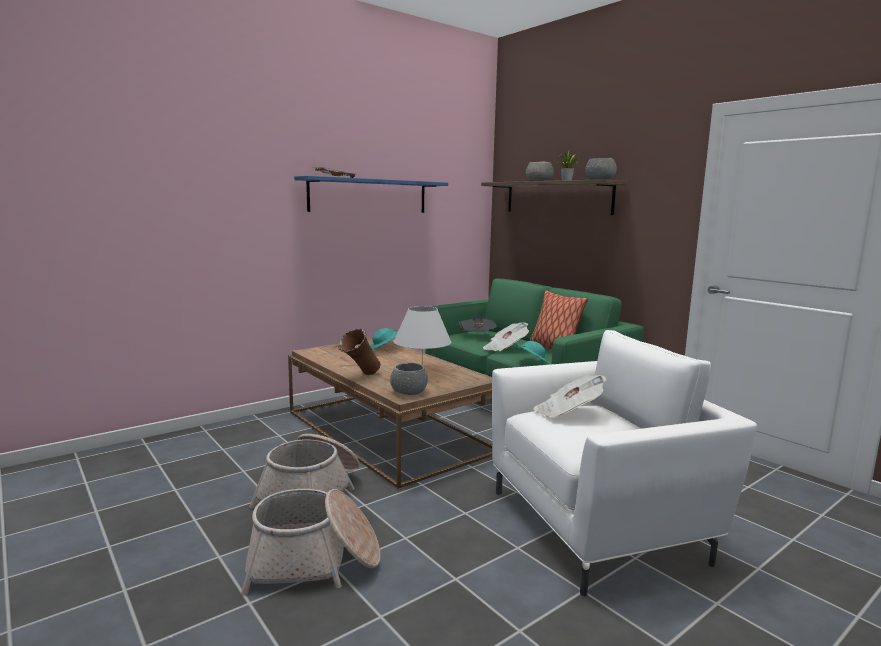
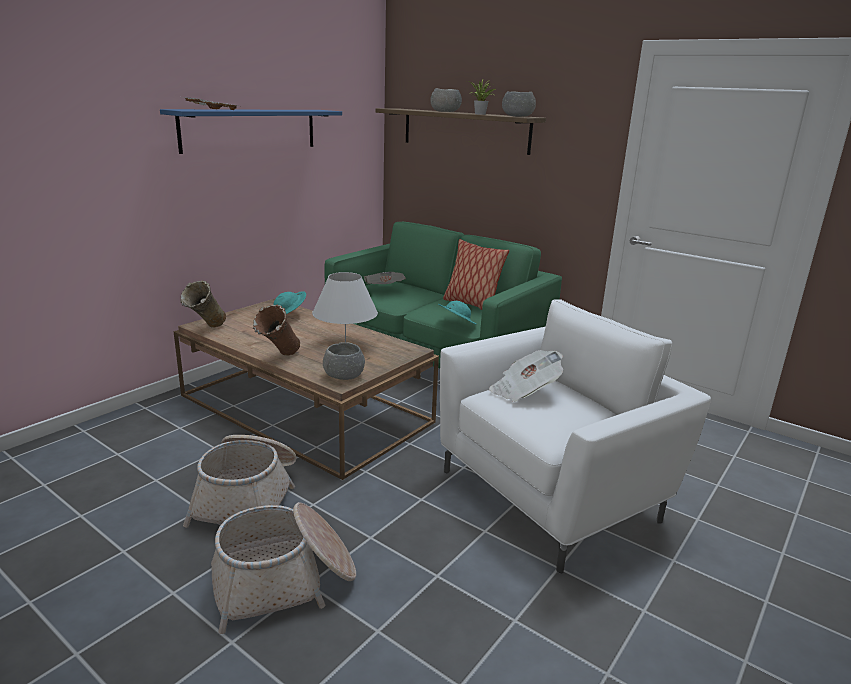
camera: 15 degrees left, 10 degrees up
(312, 354) = (206, 330): none -> beige vase
(505, 348) = (420, 306): newspaper -> none

